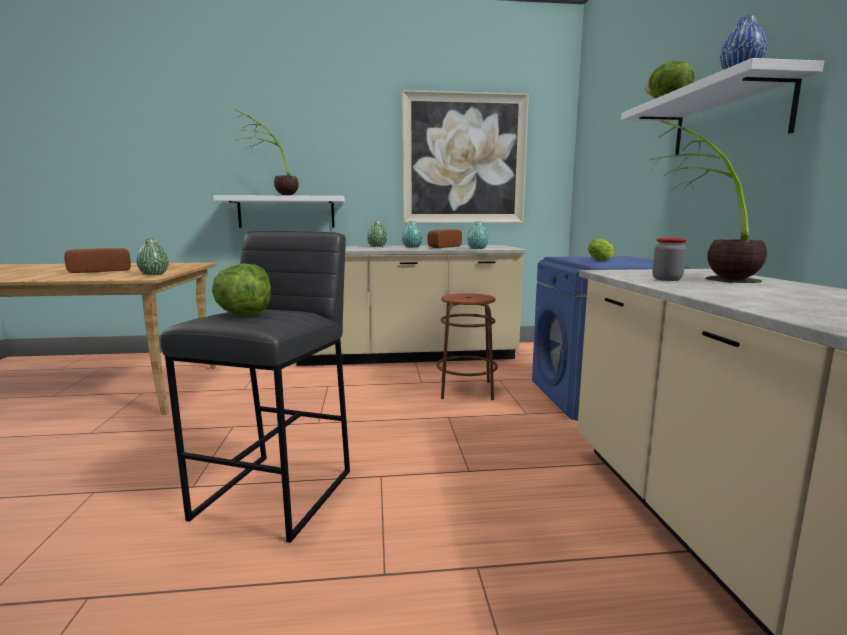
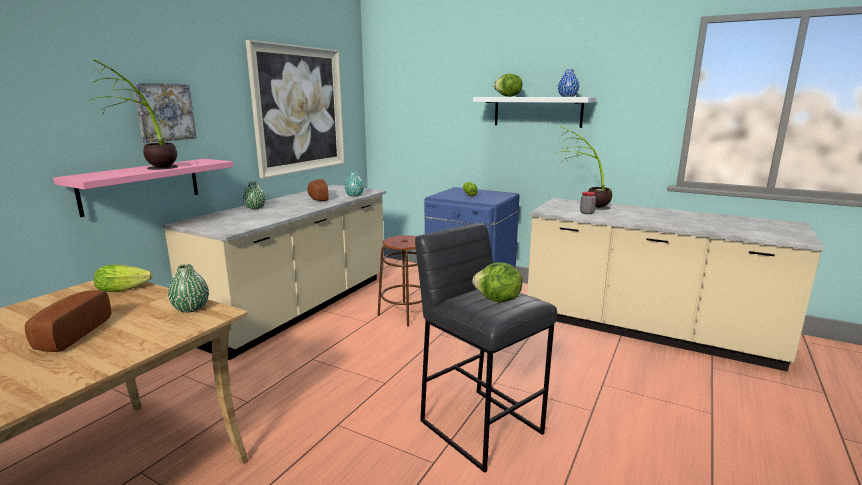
camera: 55 degrees left, 5 degrees up
(185, 266) = (126, 289): none -> lettuce
(286, 212) = (141, 185): white shelf -> pink shelf
(312, 155) = (164, 112): none -> picture
(412, 247) = (295, 203): turquoise vase -> none

